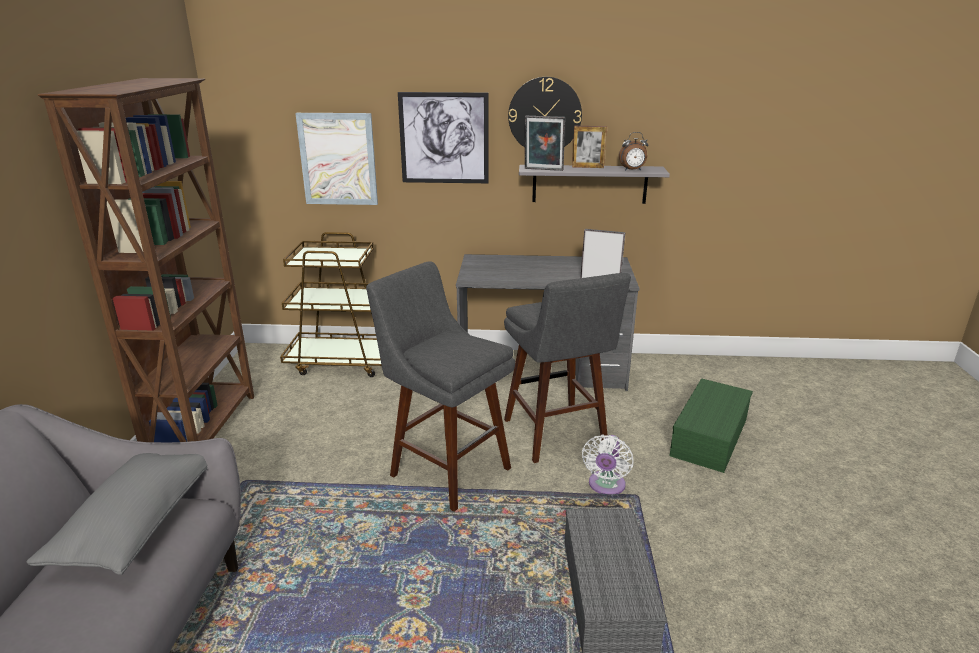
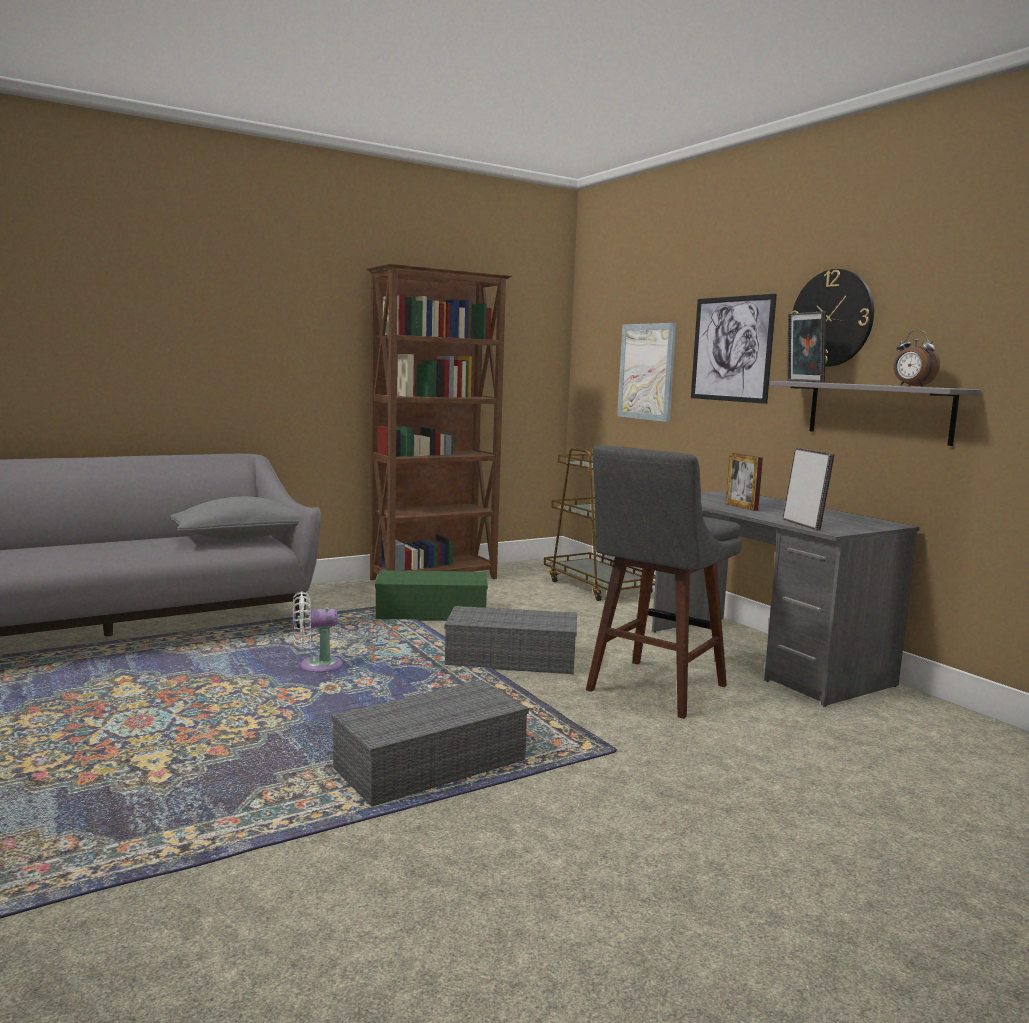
camera: 55 degrees right, 15 degrees down
(446, 469) = (513, 658): grey stool -> grey storage box
(587, 167) = (867, 384): picture frame -> picture frame (741, 507)
(606, 486) = (606, 731): white fan -> white fan (316, 666)
(708, 436) = (829, 775): green storage box -> green storage box (433, 612)

